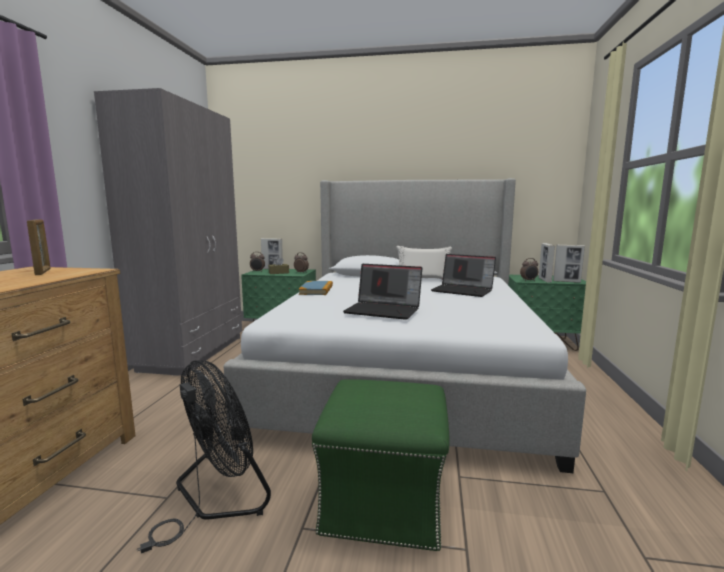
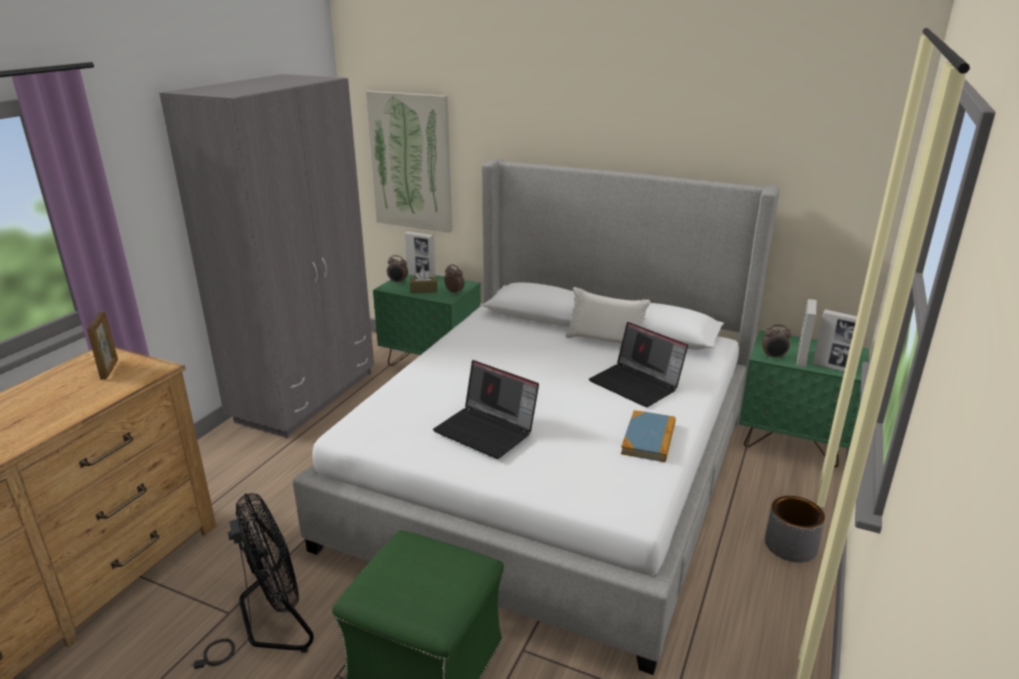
camera: 15 degrees right, 15 degrees up
(264, 191) = (411, 162): none -> picture
(316, 290) = (439, 358): book -> book (648, 439)
(589, 388) = (790, 547): none -> grey planter

